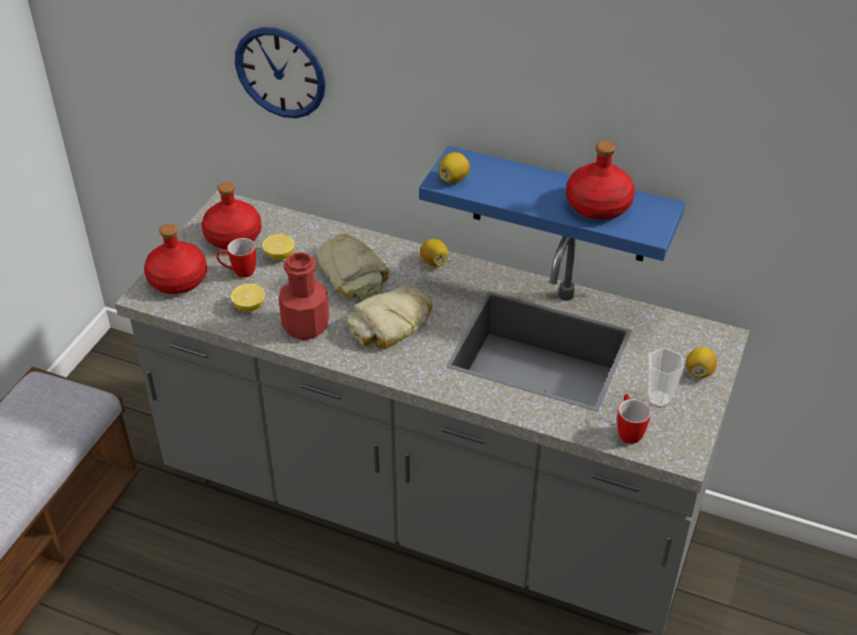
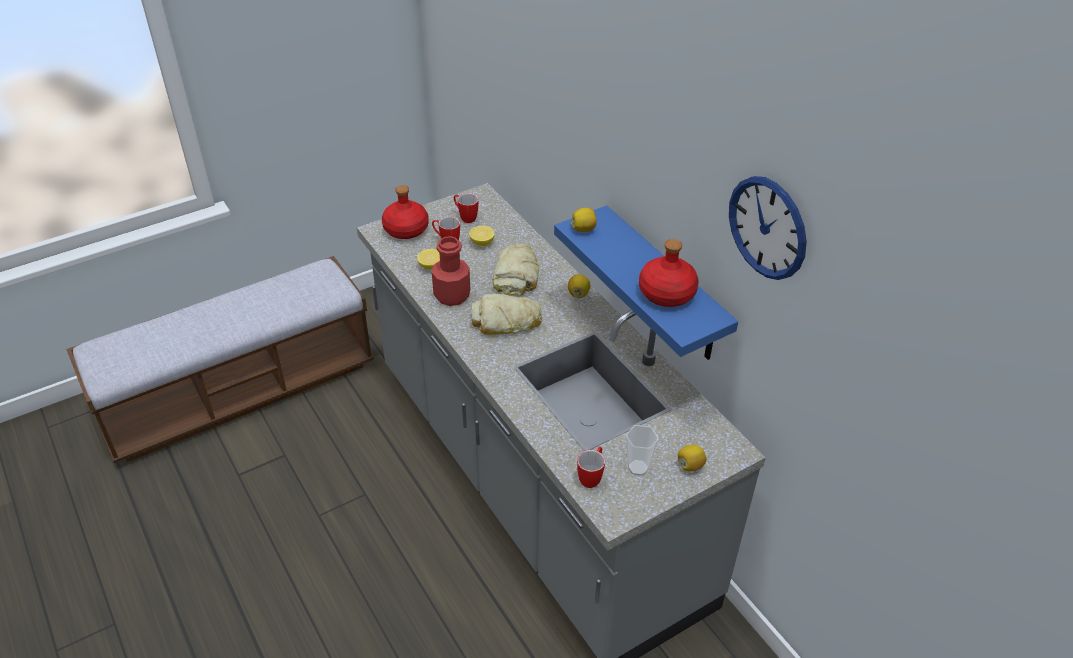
camera: 35 degrees right, 0 degrees up
(232, 237) = (465, 217): red bottle -> mug
(280, 72) = (526, 107): wall clock -> wall clock (767, 227)

